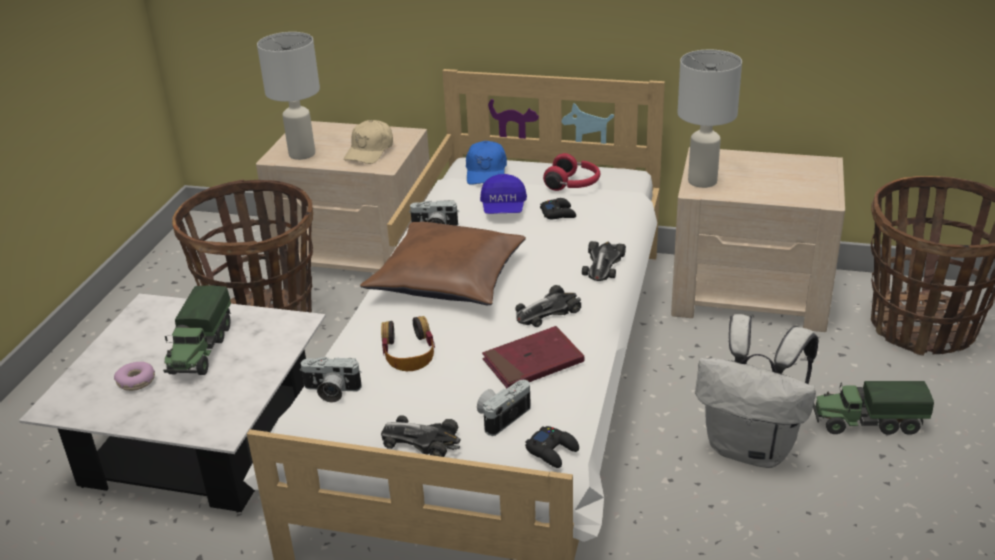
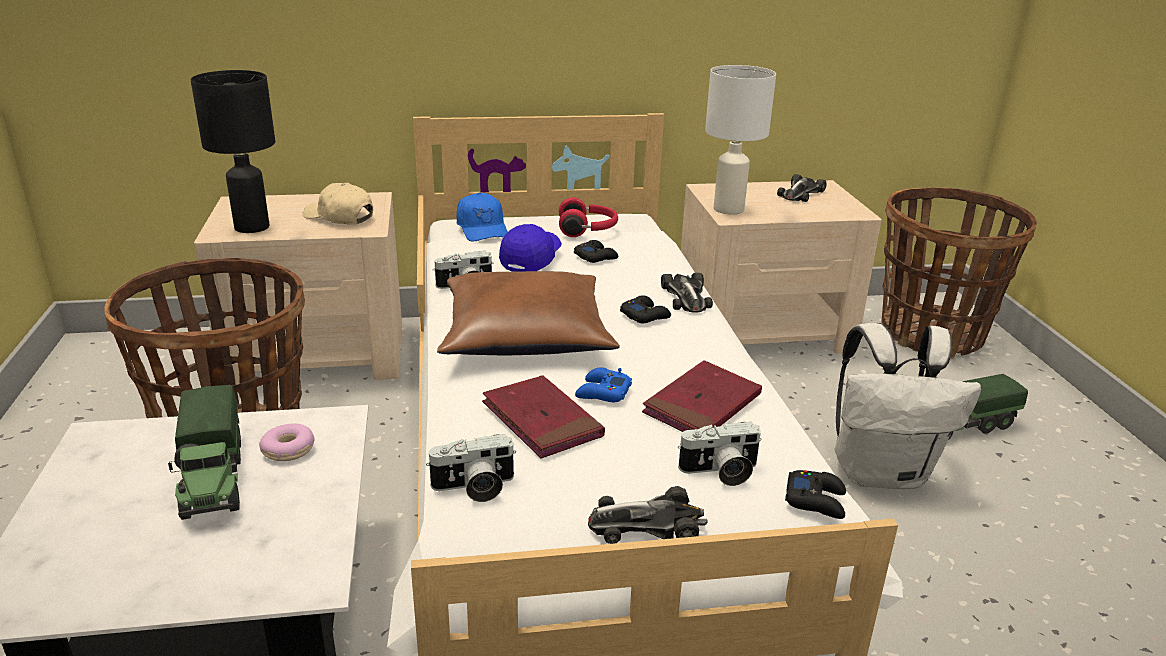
camera: 25 degrees left, 5 degrees down
(136, 381) = (129, 541): donut -> donut (288, 450)
(302, 153) = (252, 227): white table lamp -> black table lamp
(370, 151) = (339, 217): beige cap -> beige cap turned 120 degrees clockwise
(408, 352) = (542, 421): headphones -> red book
(467, 338) = (602, 392): none -> blue game controller
(502, 416) = (720, 472): camera -> camera turned 120 degrees counterclockwise
(503, 209) = (531, 259): blue cap -> blue cap turned 135 degrees counterclockwise
(548, 311) = (670, 350): toy car -> toy car (800, 193)
(553, 277) = (645, 315): none -> black game controller

